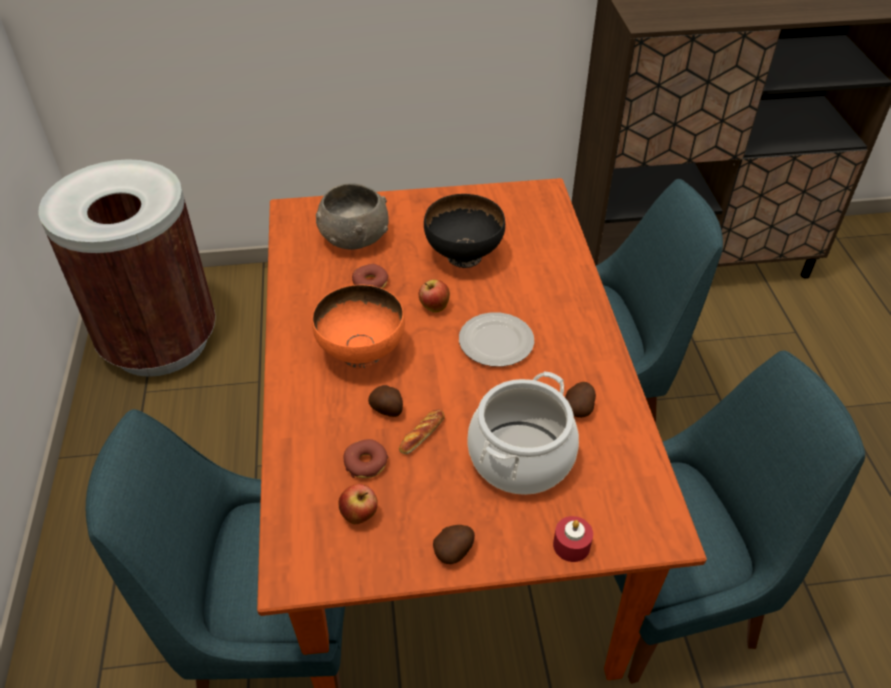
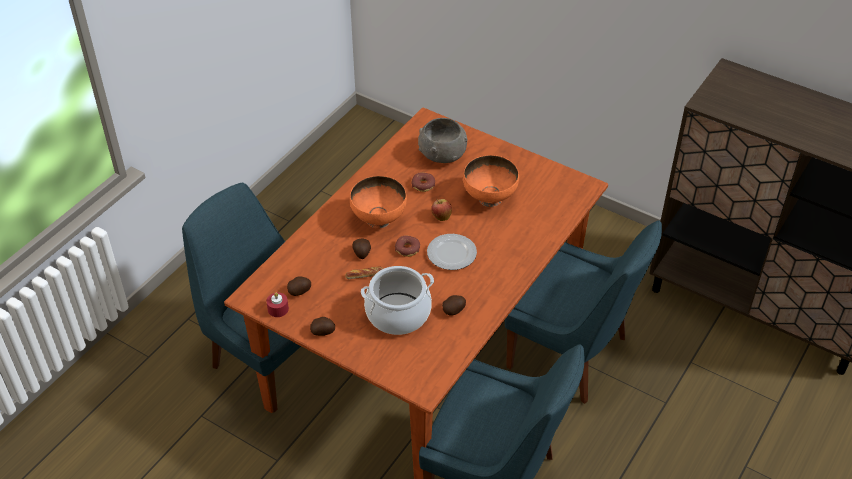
camera: 40 degrees right, 0 degrees up
(160, 341) = (353, 165): brown trash can -> none
(359, 515) = (300, 291): apple -> potato
(366, 463) = (326, 271): donut -> donut (407, 249)
(463, 256) = (490, 198): black bowl -> orange bowl
(571, 545) = (375, 364): red candle -> red candle (278, 309)

